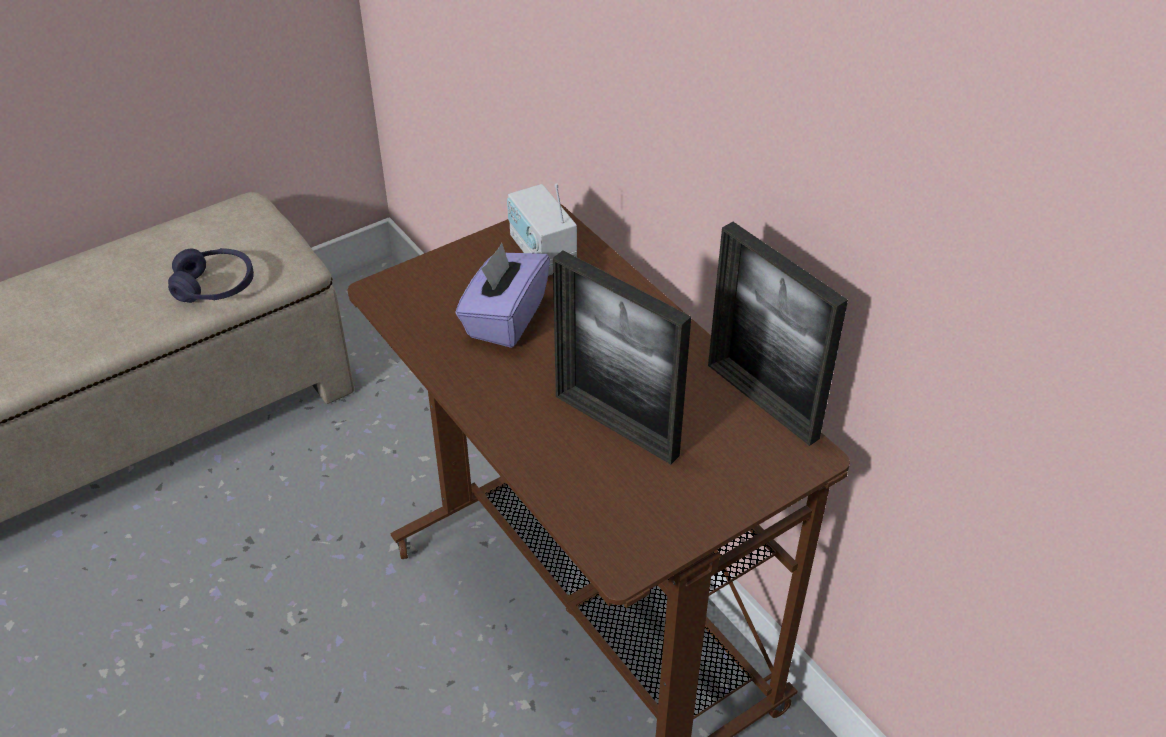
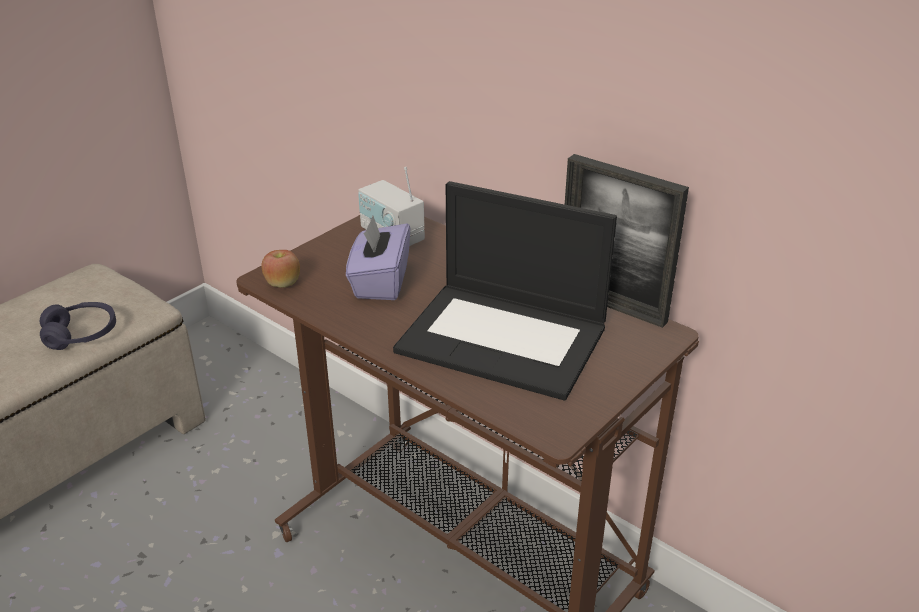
camera: 15 degrees left, 10 degrees down
(396, 302) = (282, 284): none -> apple
(616, 425) = (505, 339): picture frame -> laptop

